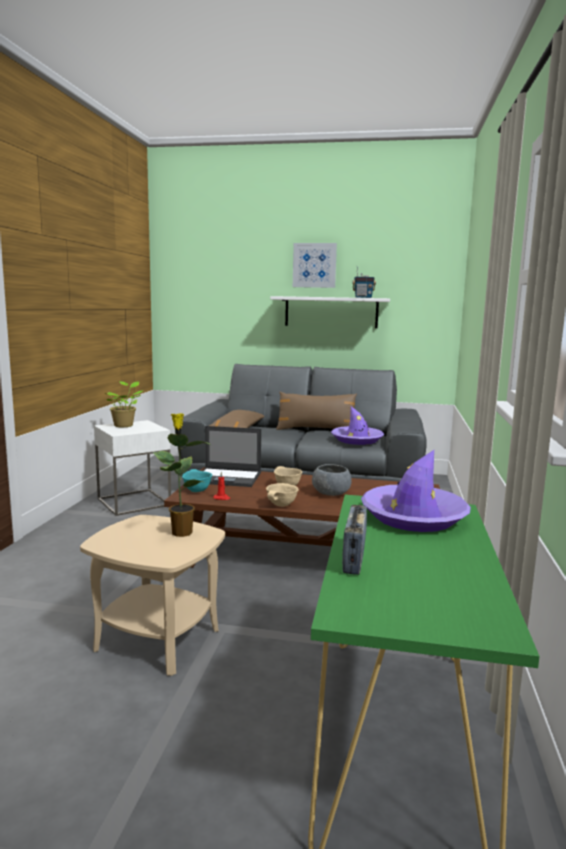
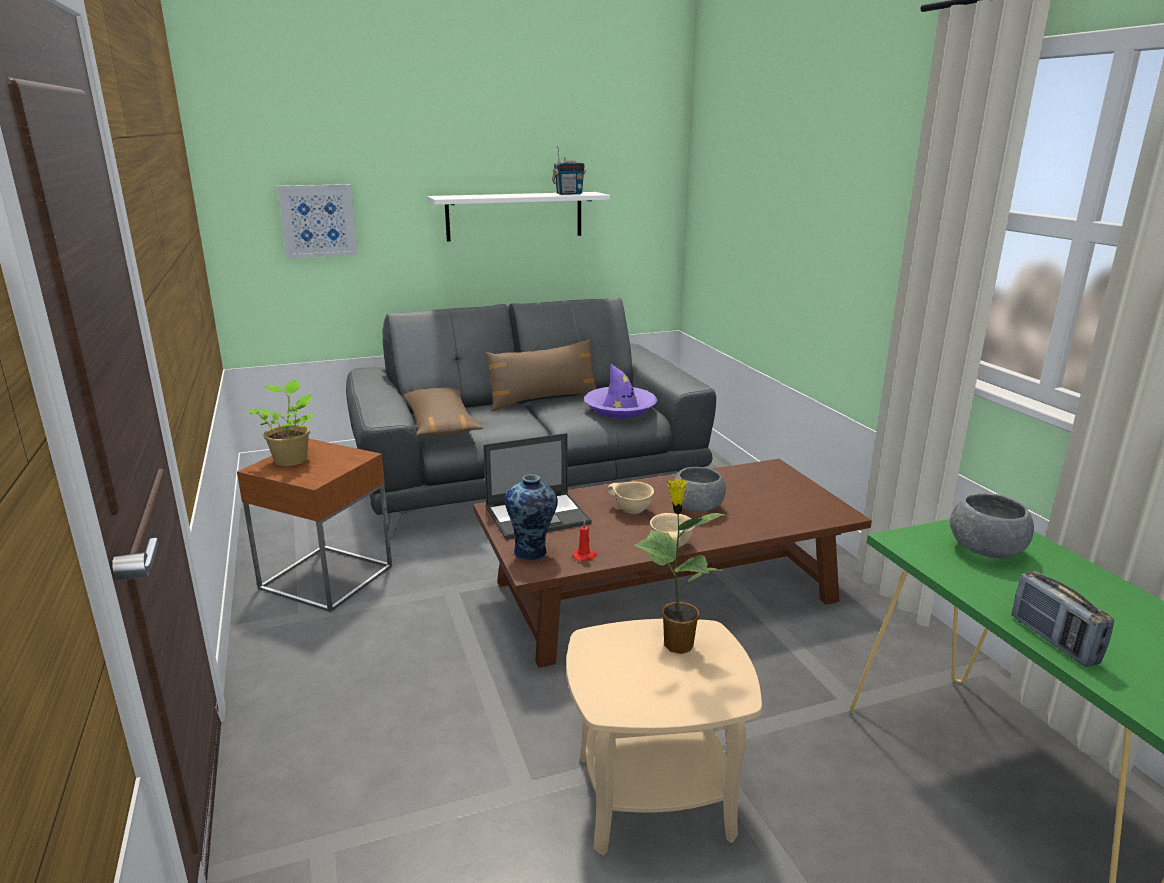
camera: 30 degrees left, 10 degrees up
(134, 502) = (327, 577): white side table -> brown side table
(196, 490) = (532, 553): turquoise bowl -> vase
(314, 265) = (485, 143): picture -> picture (318, 221)
(413, 517) = (986, 550): purple hat -> grey bowl

